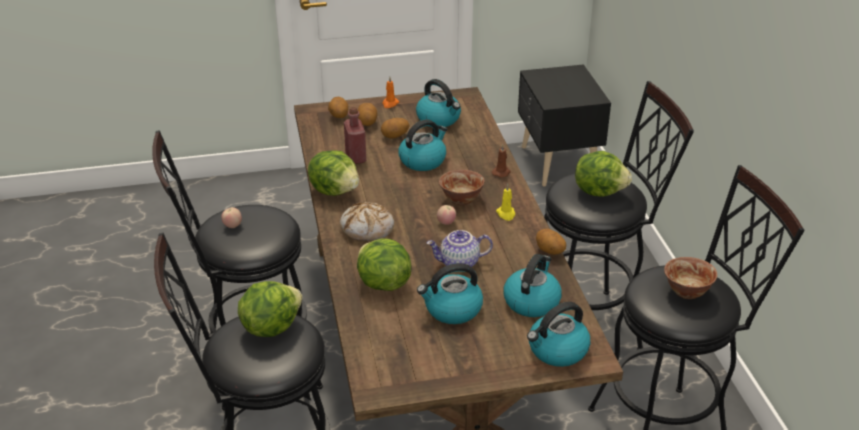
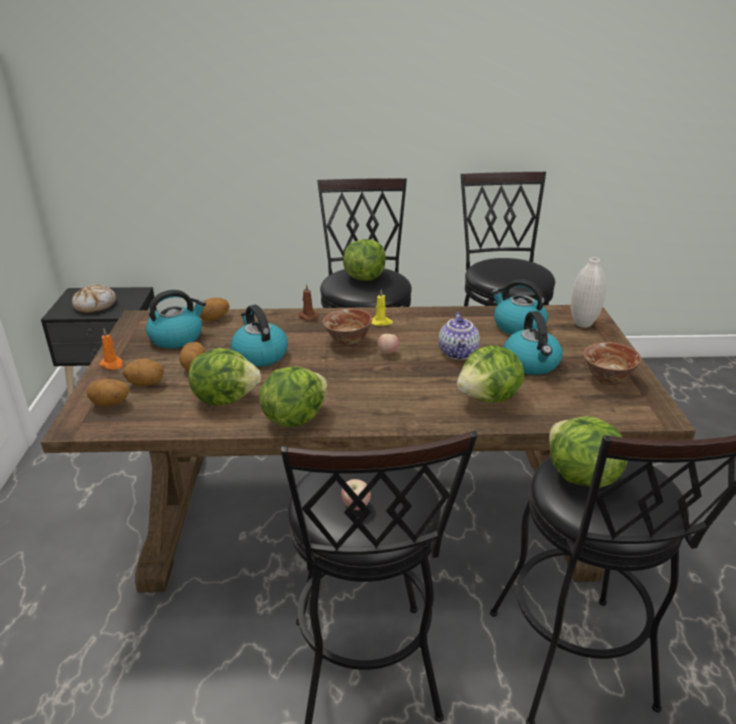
camera: 80 degrees left, 5 degrees down
(355, 157) = (225, 398): red bottle -> lettuce
(367, 228) = (384, 400): bread -> bread (95, 305)
(549, 251) = (446, 310): potato -> potato (214, 319)
(557, 350) = (582, 324): kettle -> white vase
(686, 292) = (509, 268): bowl -> bowl (607, 379)

